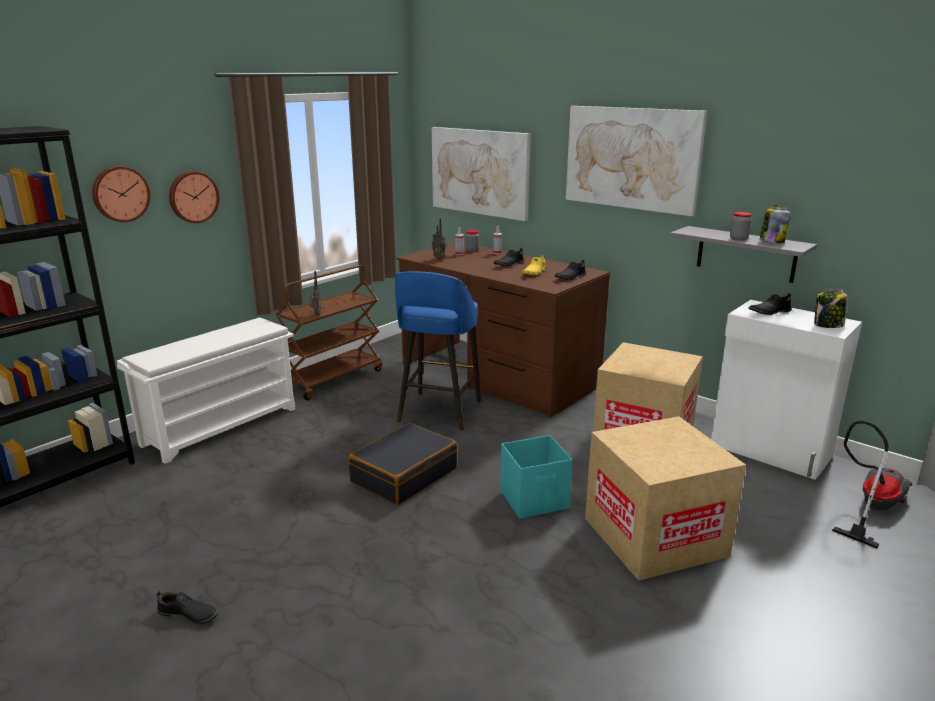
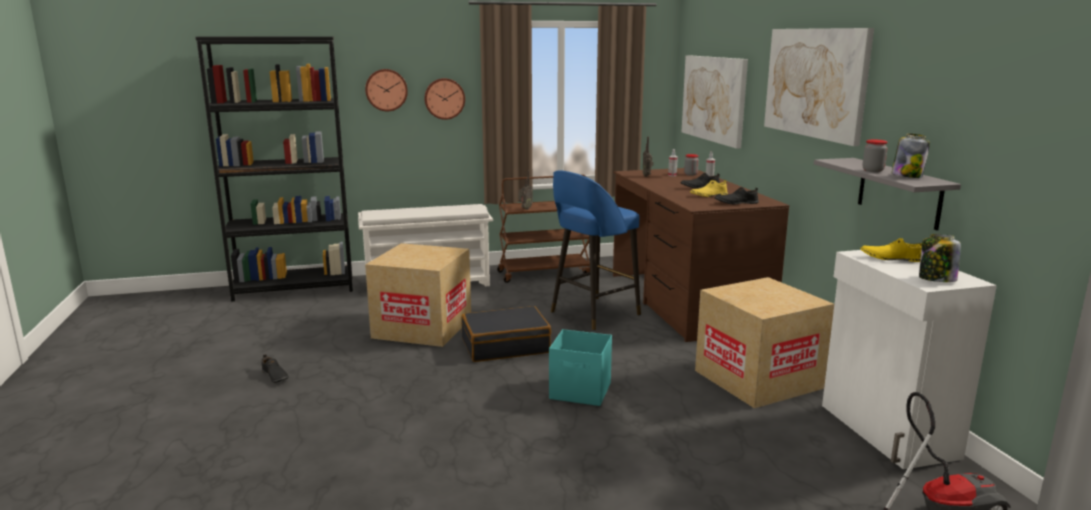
camera: 35 degrees right, 5 degrees down
(654, 536) = (645, 449): cardboard box -> cardboard box (422, 328)
(769, 312) = (891, 258): black shoe -> yellow shoe

